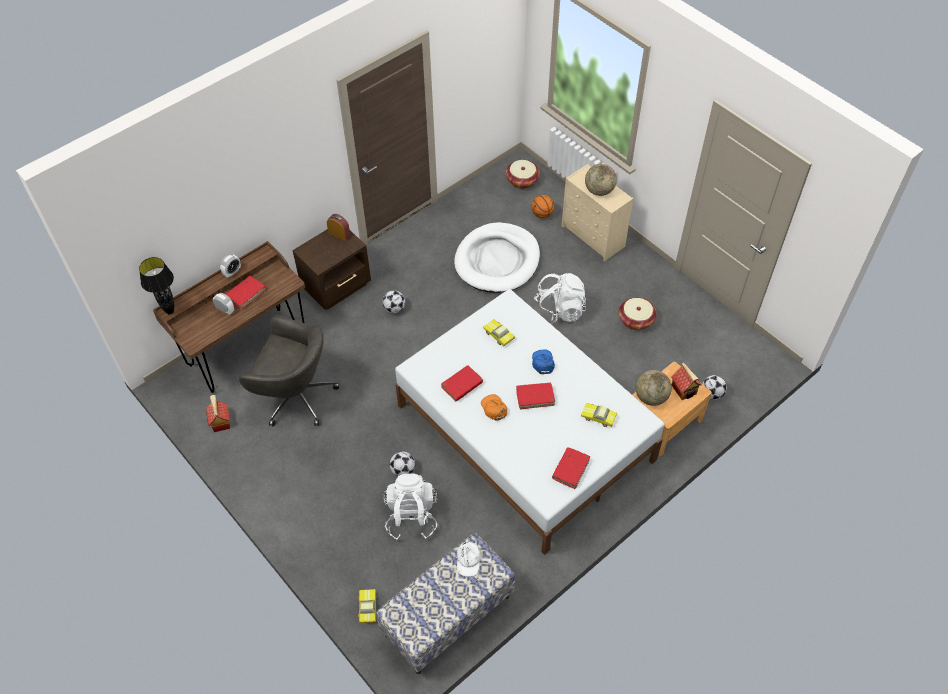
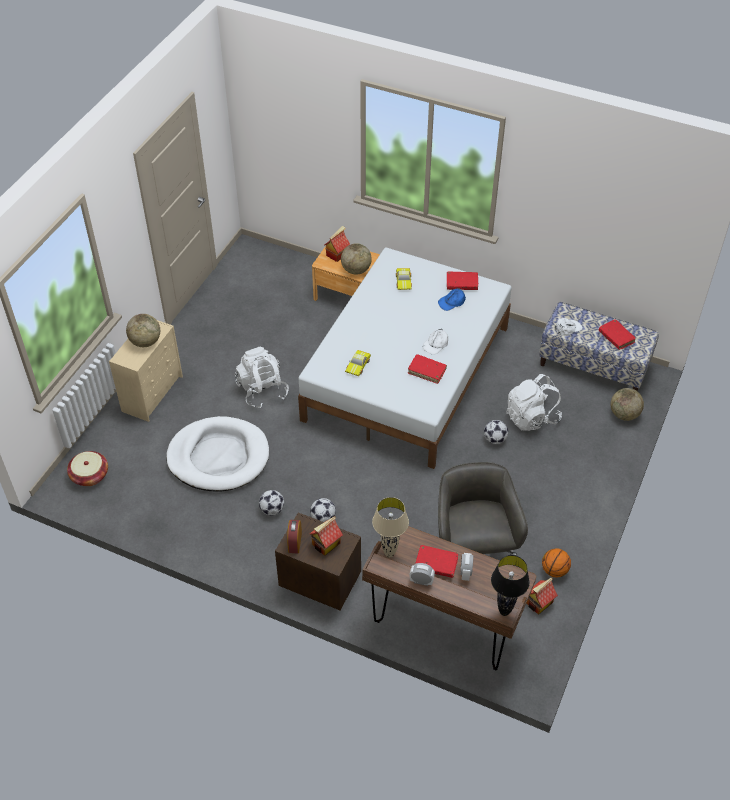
camera: 115 degrees left, 5 degrees down
(276, 270) = (389, 553): none -> beige table lamp
(324, 251) = (326, 544): none -> toy house
(367, 608) = (624, 414): toy car -> globe
(494, 408) = (436, 344): orange cap -> white cap
(535, 398) = (409, 322): red book -> red book (616, 337)
(542, 214) = (136, 442): basketball -> basketball (554, 570)
(543, 362) = (370, 328): blue cap -> blue cap (452, 302)
(636, 320) = (245, 336): basket -> none
(712, 394) = (301, 274): football -> football (272, 510)

